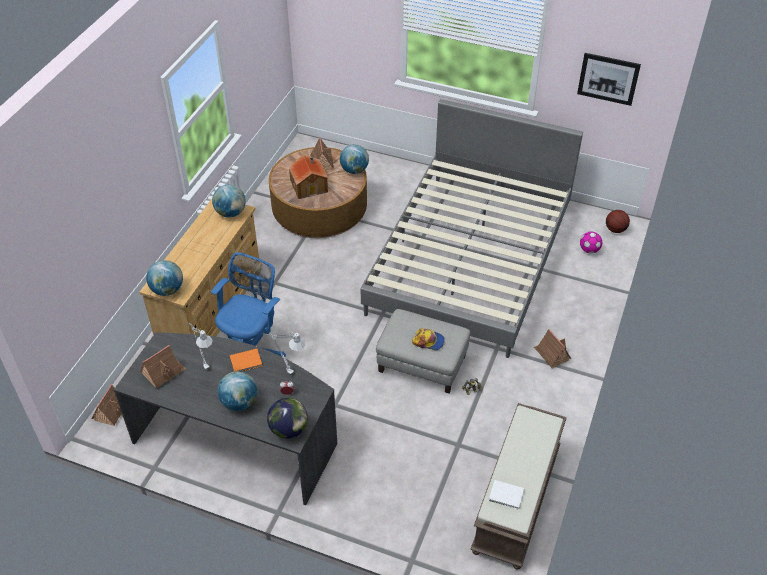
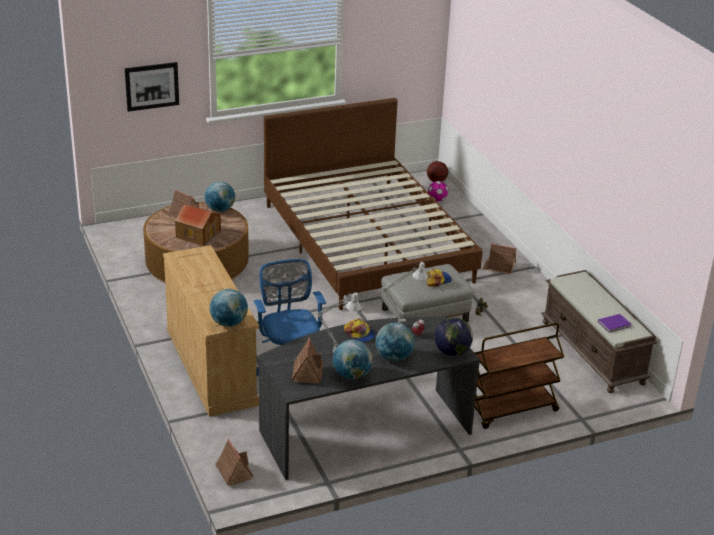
camera: 45 degrees left, 15 degrees down
(230, 213) = (197, 257): globe -> globe (352, 375)
(247, 362) = (359, 334): orange book -> cap
(367, 507) = (511, 410): none -> brown cart
(470, 260) = (366, 242): grey bed -> brown bed
(507, 496) = (615, 324): white book -> purple book
(608, 79) = (400, 44): picture -> picture (152, 86)

